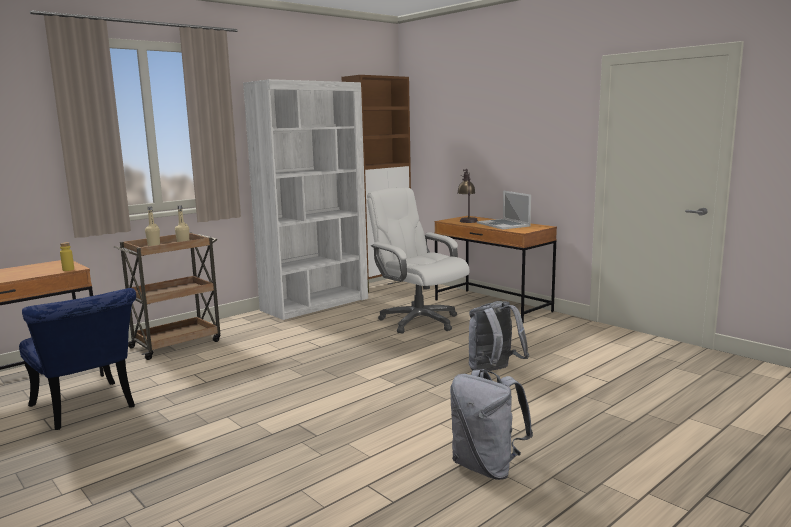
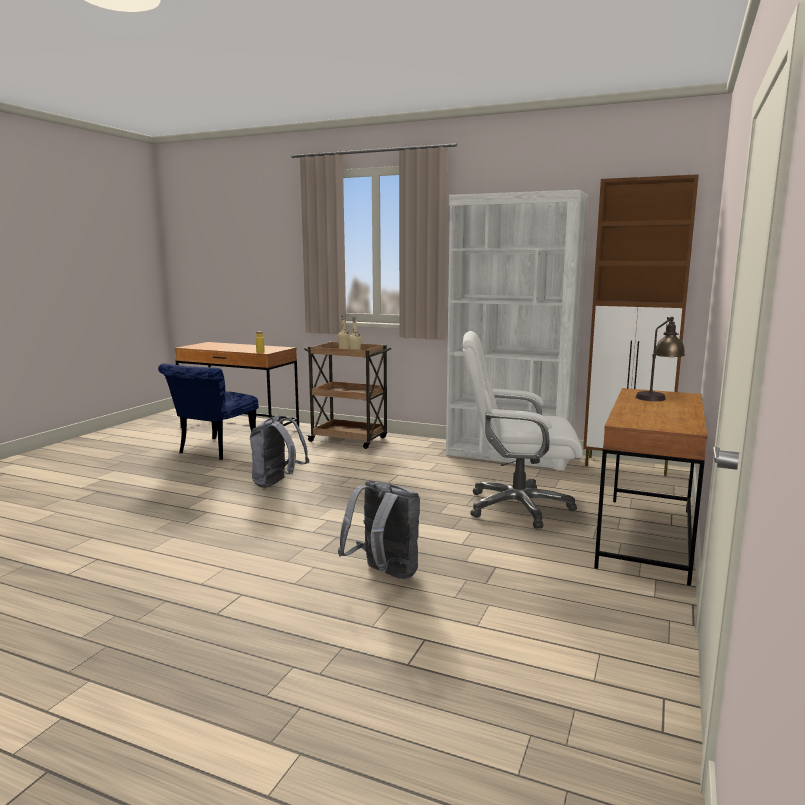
camera: 65 degrees right, 0 degrees up
(418, 321) = (517, 507): white office chair -> white office chair turned 105 degrees counterclockwise
(487, 467) = (128, 606): grey backpack -> grey backpack (277, 483)
(503, 224) = (658, 412): laptop -> none

